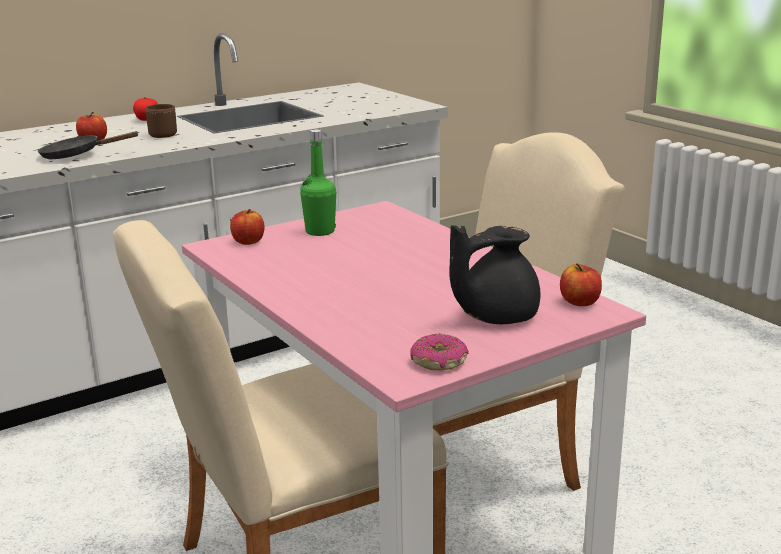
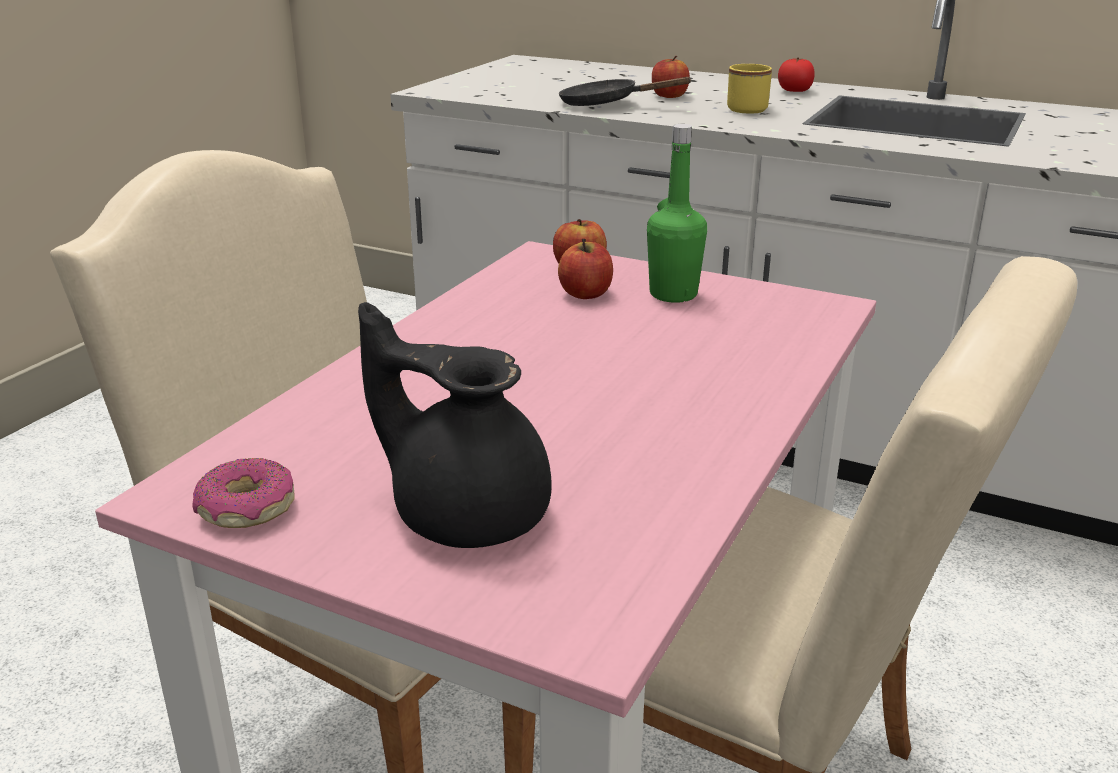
camera: 60 degrees right, 5 degrees up
(77, 155) = (606, 104): black frying pan -> black frying pan turned 45 degrees counterclockwise
(162, 134) = (750, 108): brown mug -> yellow mug
(580, 302) = (611, 590): apple -> apple (585, 294)

